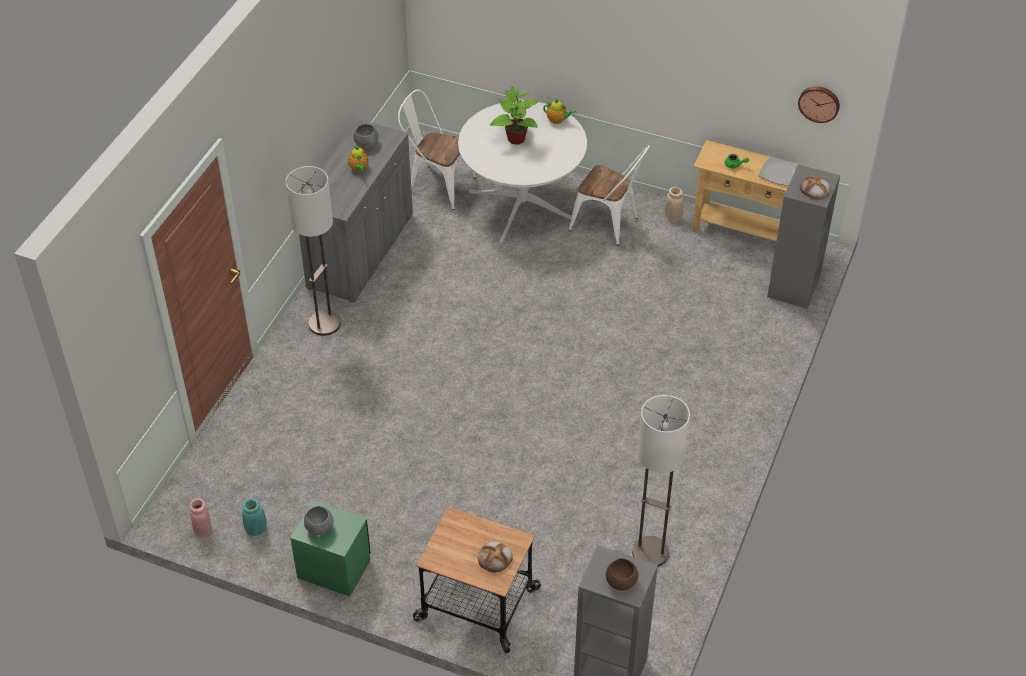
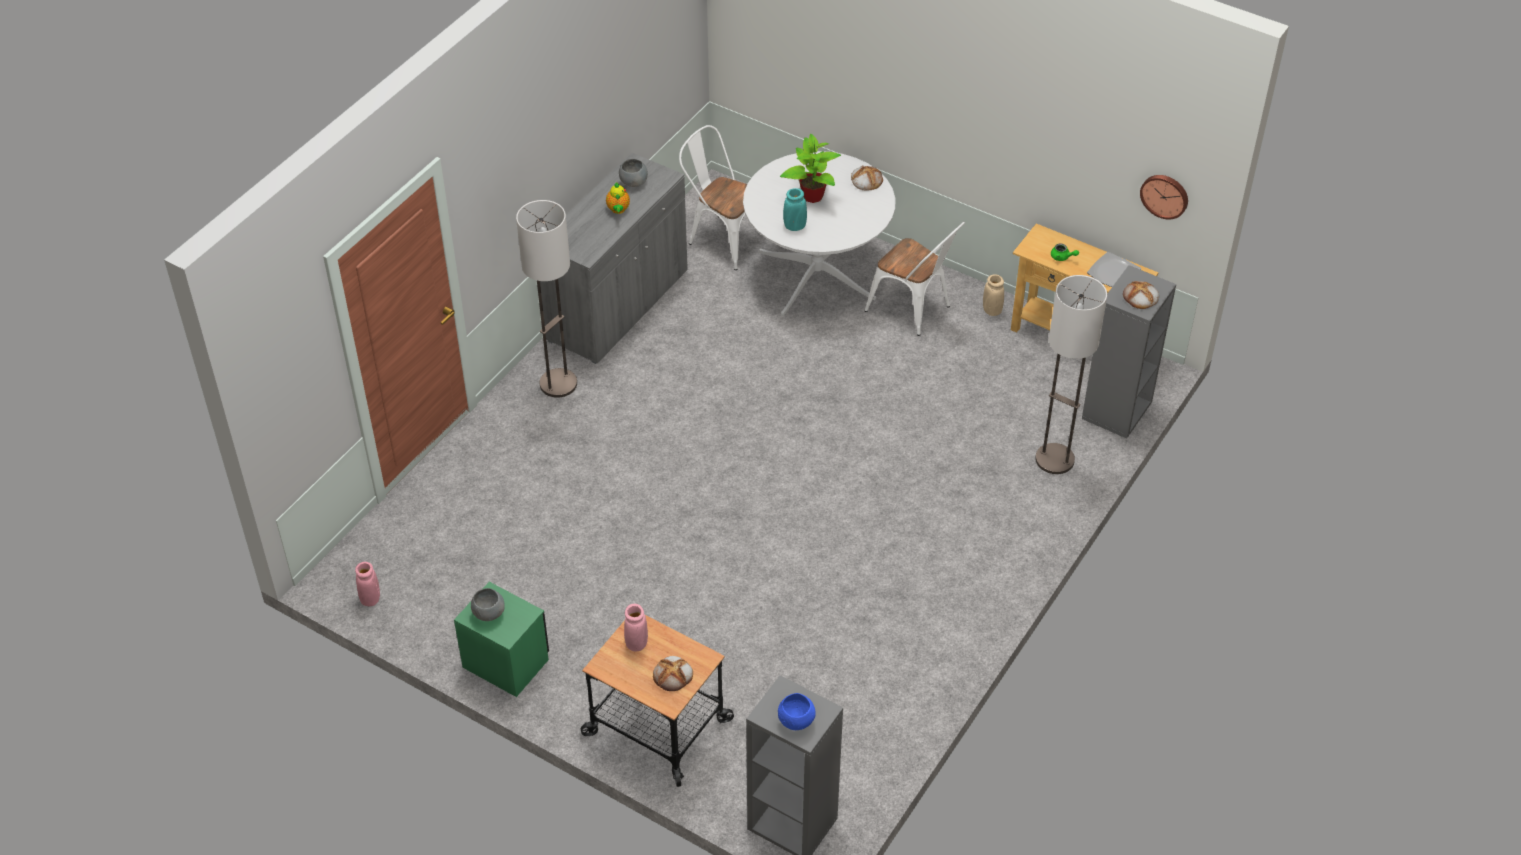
camera: 10 degrees right, 0 degrees up
(256, 530) = (429, 607): turquoise vase -> turquoise vase (794, 226)
(457, 535) = (637, 643): none -> pink vase
(557, 120) = (866, 180): teapot -> bread
(620, 582) = (795, 720): brown bowl -> blue bowl
(650, 552) = (871, 697): floor lamp -> floor lamp (1055, 459)

